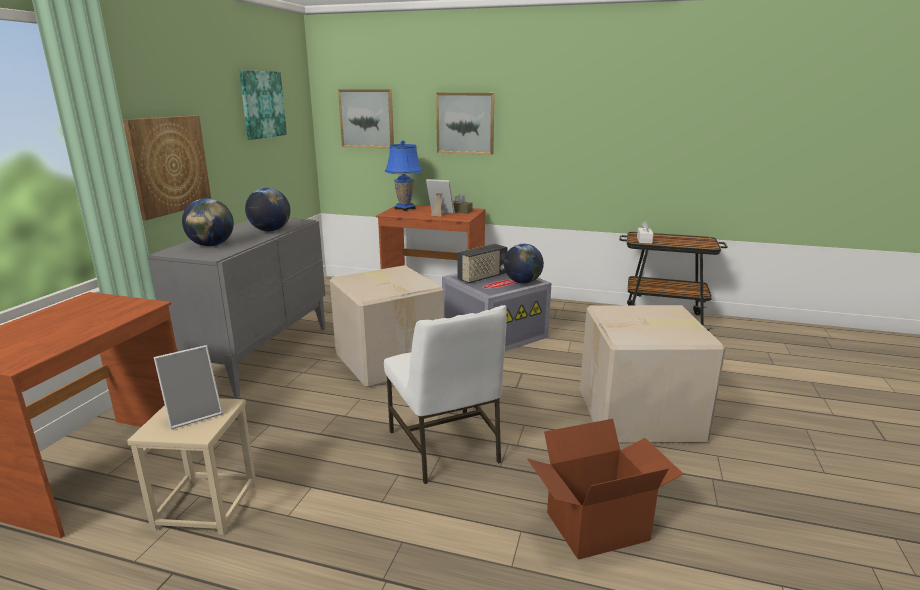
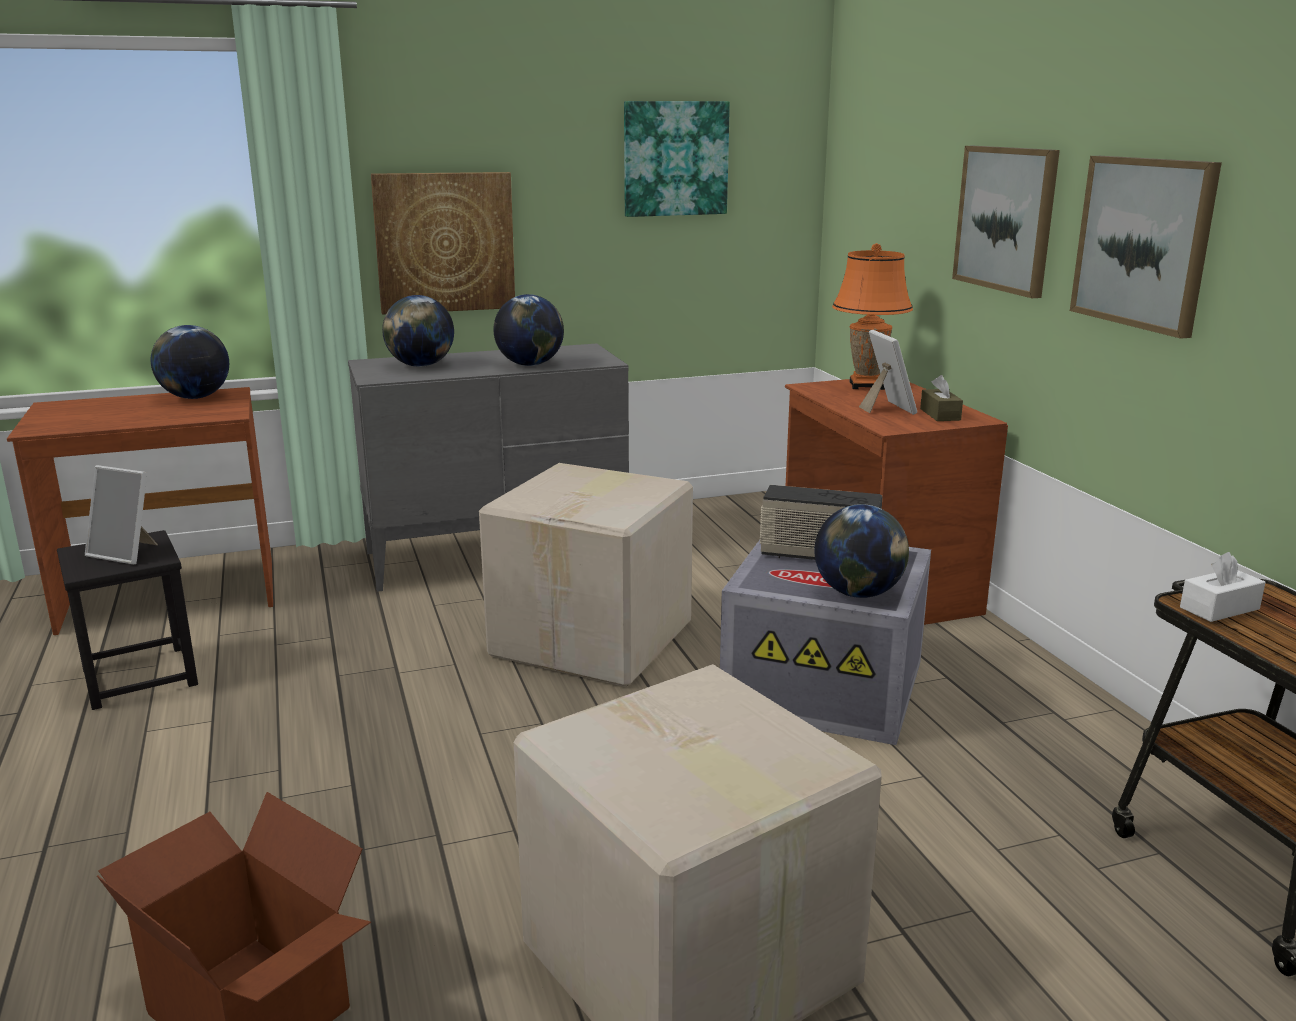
camera: 55 degrees right, 0 degrees up
(74, 307) = (195, 397): none -> globe
(207, 506) = (139, 677): beige stool -> black stool
(367, 118) = (879, 194): picture -> picture (1144, 243)
(405, 209) = (866, 385): blue table lamp -> orange table lamp
(445, 447) = (380, 780): white chair -> none

